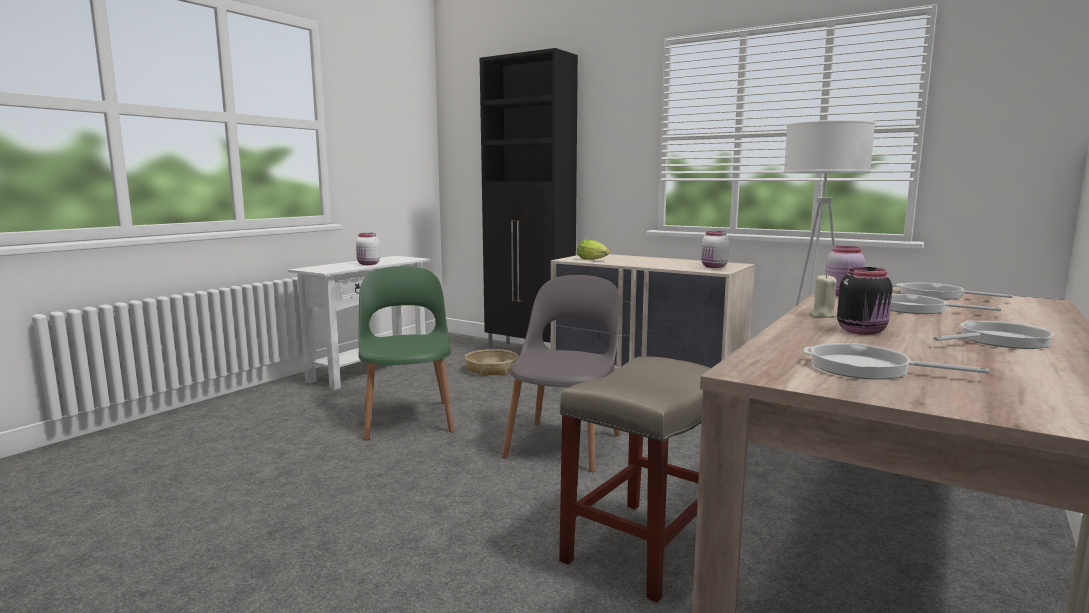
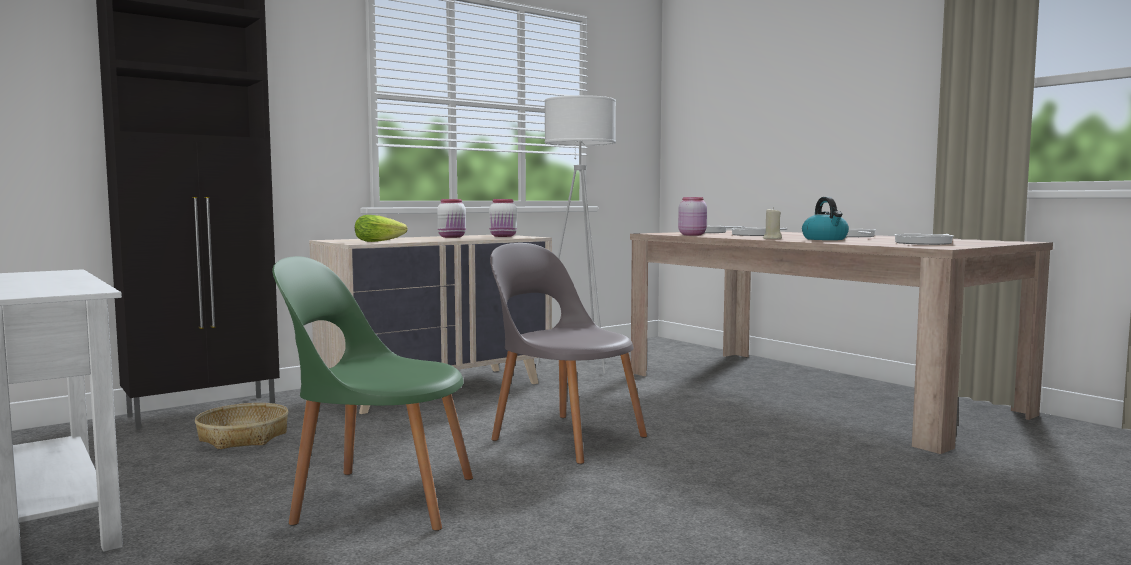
camera: 70 degrees left, 5 degrees down
(368, 264) = (59, 280): white jar -> white jar (452, 237)
(643, 545) = (794, 442): beige stool -> none
(863, 331) = (825, 239): black jar -> kettle

